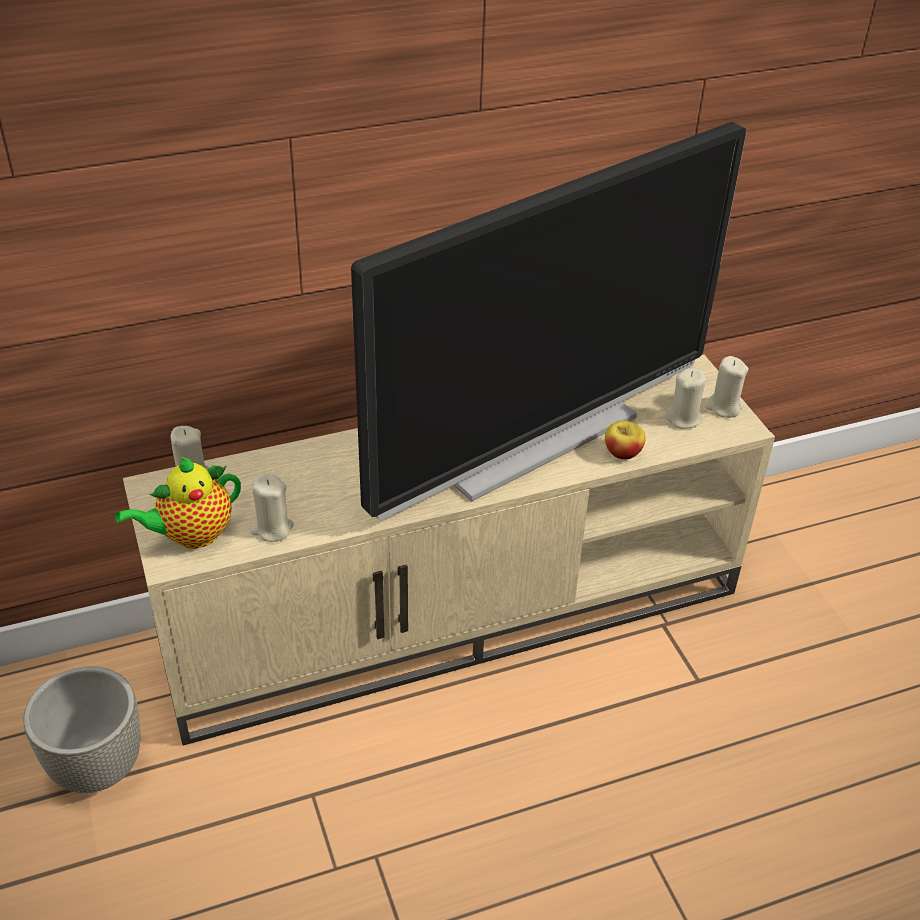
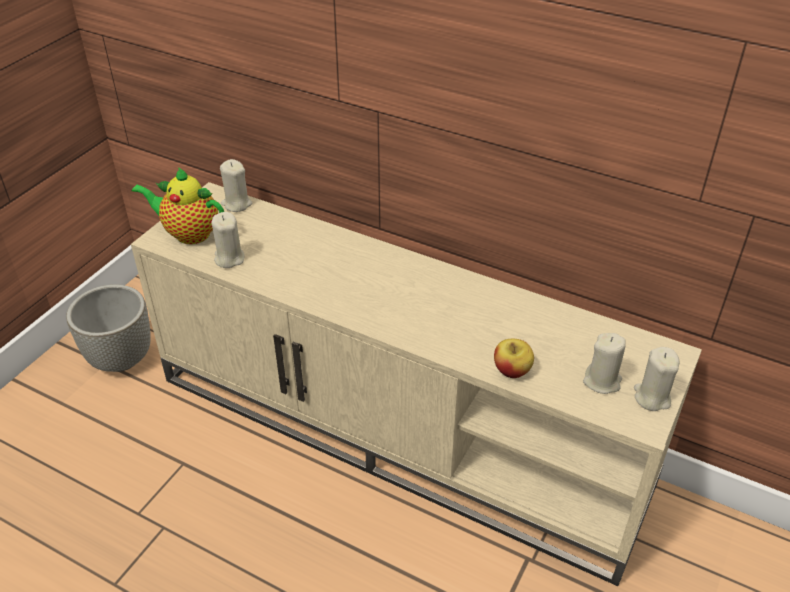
camera: 50 degrees right, 0 degrees up
(535, 439) = (463, 317): television -> none

